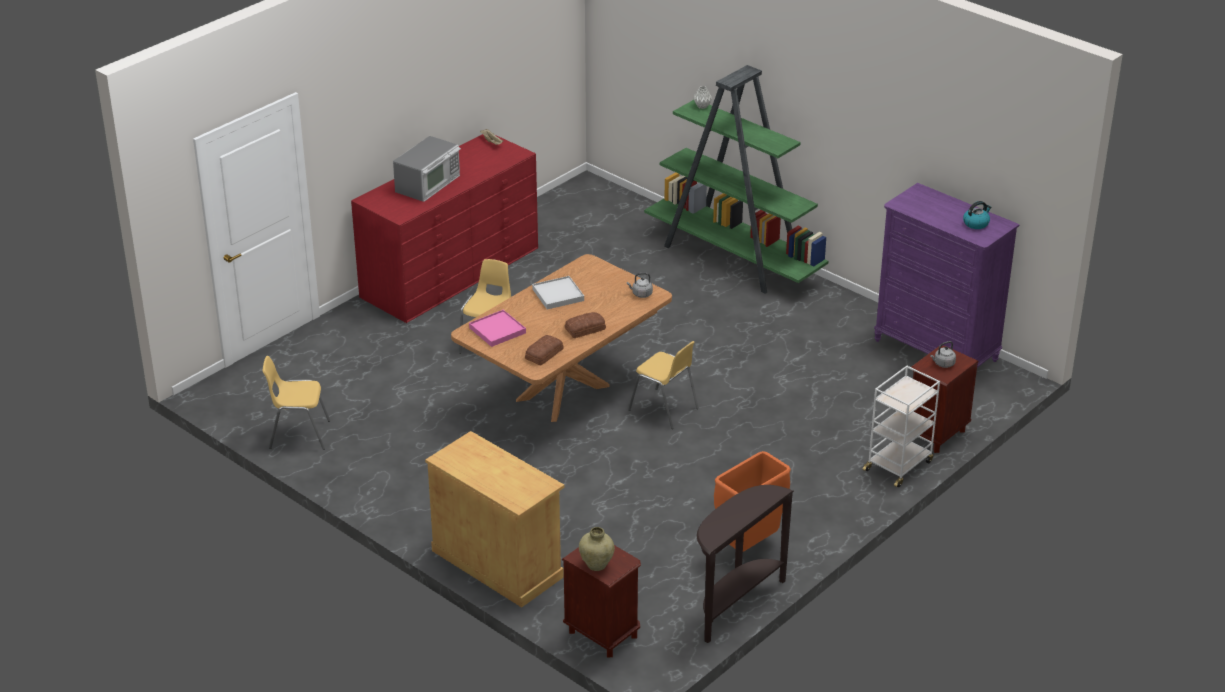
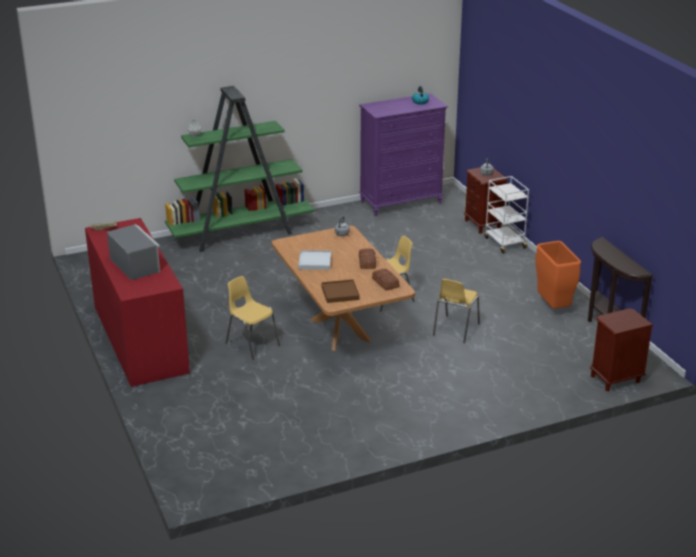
camera: 65 degrees left, 5 degrees down
(299, 435) = (297, 456): yellow chair -> yellow chair (455, 329)
(497, 330) = (340, 293): pink tray -> brown tray
(497, 563) = (519, 401): beige cabinet -> none
(596, 565) = (629, 323): beige vase -> none

